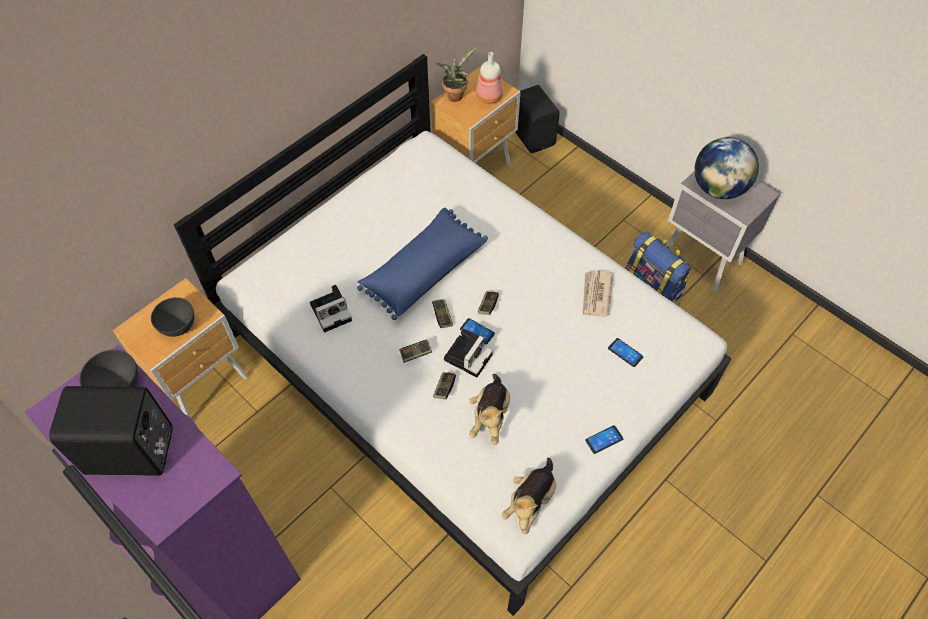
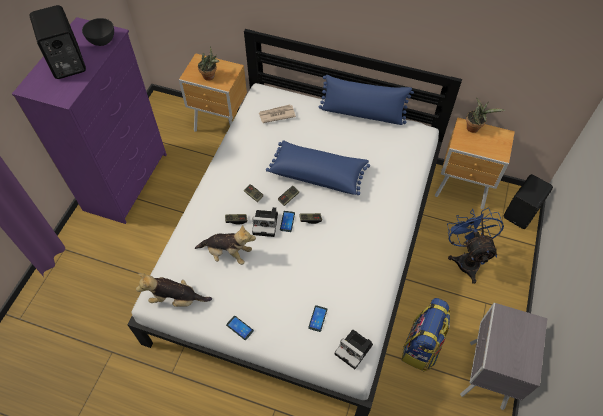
camera: 65 degrees right, 0 degrees up
(178, 326) = (210, 77): grey bowl -> potted plant
(332, 311) = (262, 141): camera -> camera (355, 350)
(358, 187) = (362, 113): none -> blue pillow
(489, 97) = (487, 148): bottle -> none
(490, 416) = (227, 253): plush toy -> plush toy turned 150 degrees counterclockwise
(563, 210) = (466, 259): none -> blue fan
(596, 295) = (357, 282): newspaper -> newspaper (276, 115)
(718, 188) = (509, 333): globe -> none

